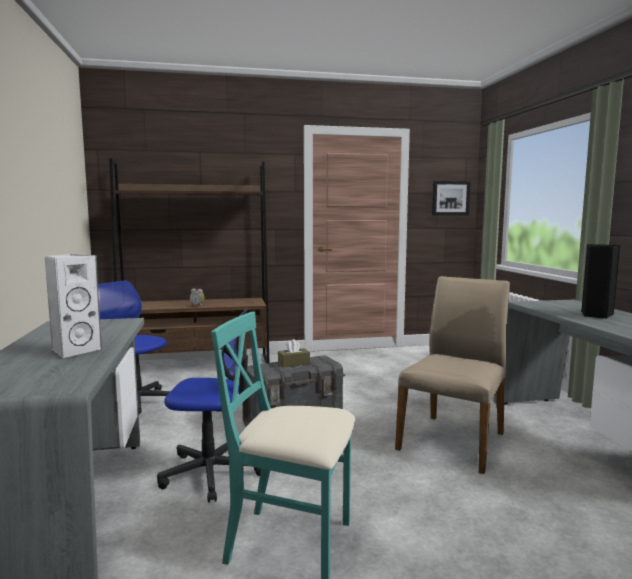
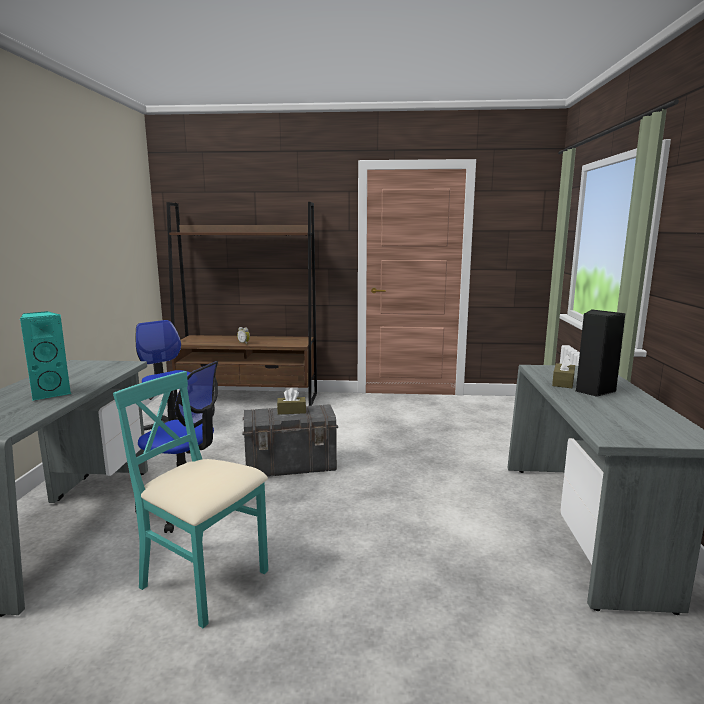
camera: 15 degrees right, 5 degrees up
(74, 350) = (50, 393): white speaker -> turquoise speaker
(450, 198) = (523, 236): picture -> none
(453, 441) = (430, 505): beige chair -> none
(564, 311) = (563, 382): none -> brown tissue box

